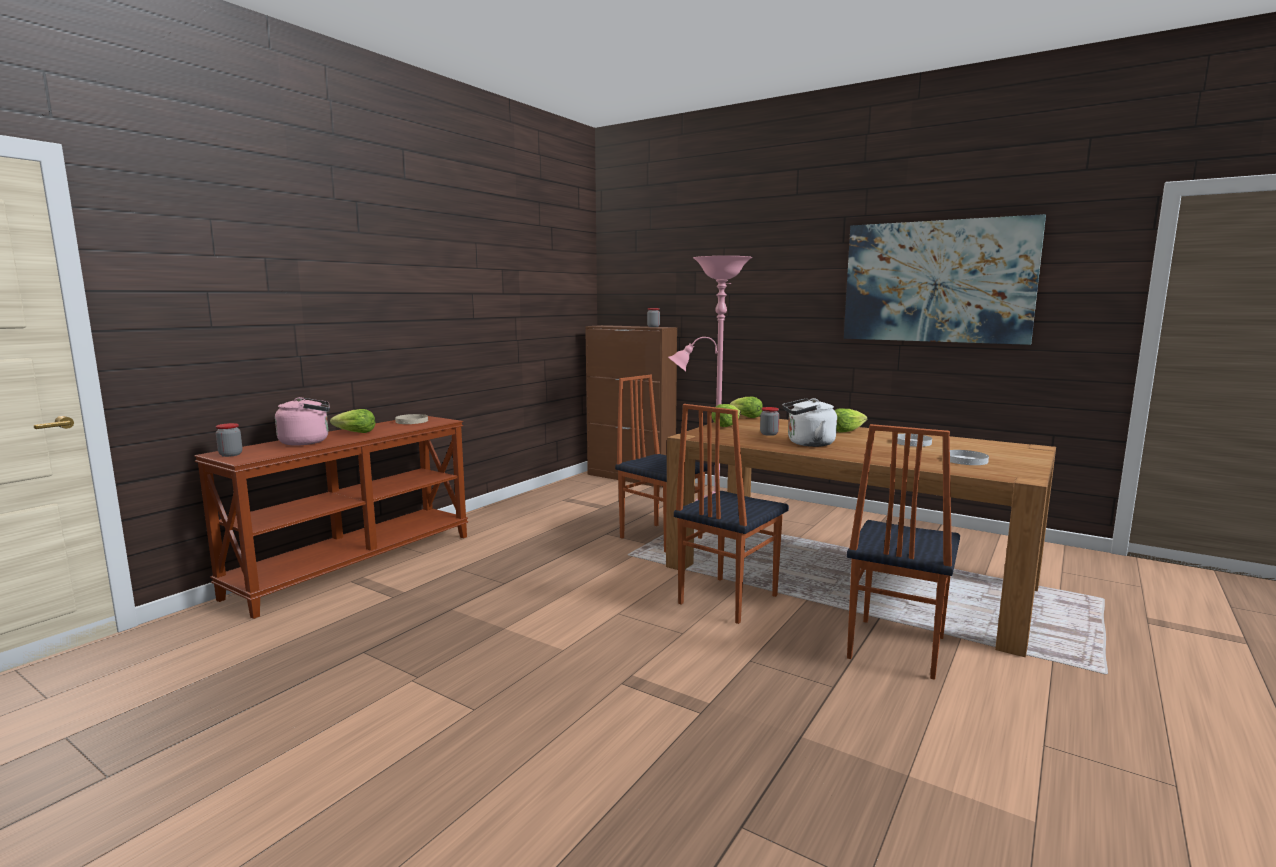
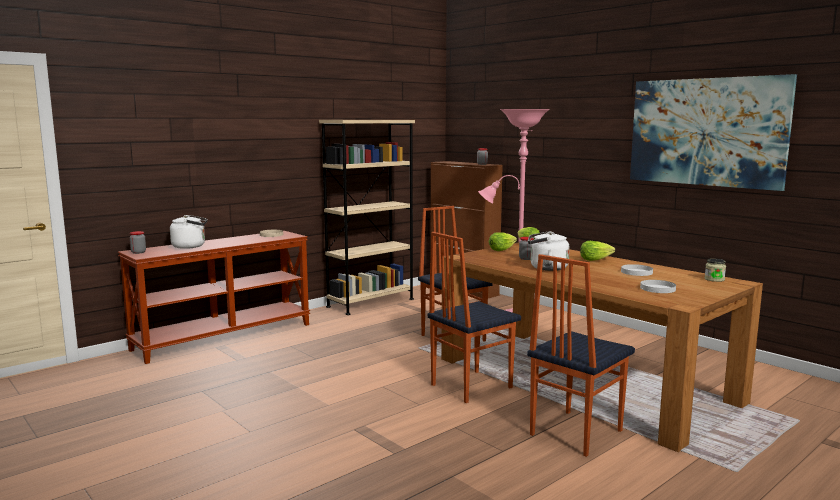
camera: 15 degrees right, 0 degrees up
(308, 442) = (191, 246): pink kettle -> white kettle
(355, 433) = (226, 241): lettuce -> none
(529, 501) = (370, 303): none -> beige bookcase
(1003, 446) = (714, 279): none -> jar

